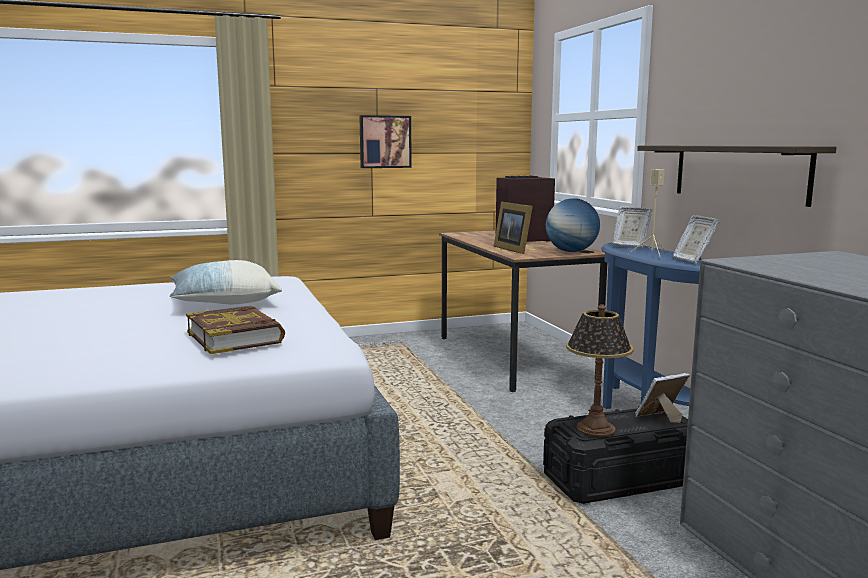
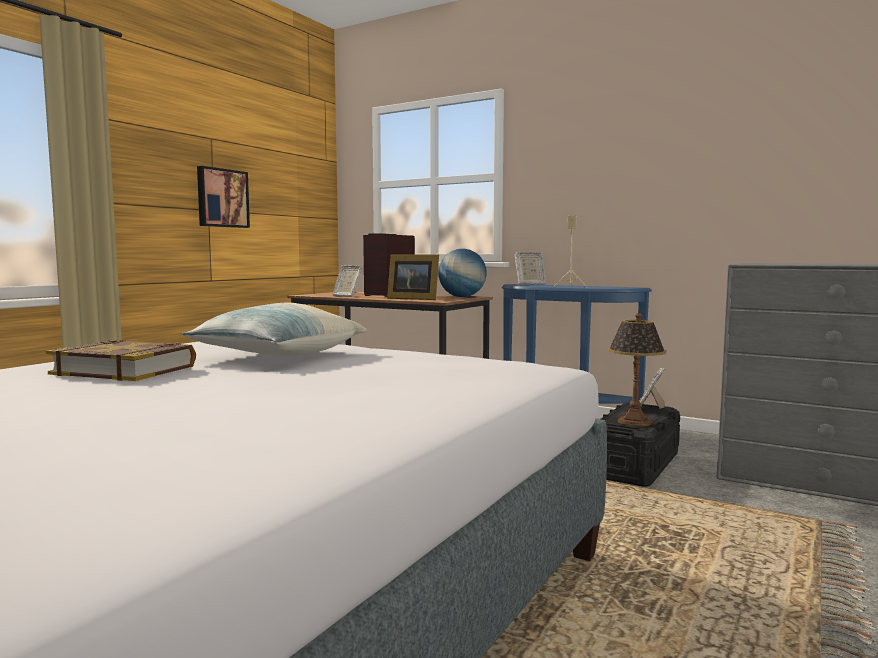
camera: 40 degrees left, 5 degrees down
(235, 337) = (444, 369): book -> book (125, 370)
(693, 261) = (609, 287): picture frame -> picture frame (347, 296)
(738, 172) = (615, 219): shelf -> none

